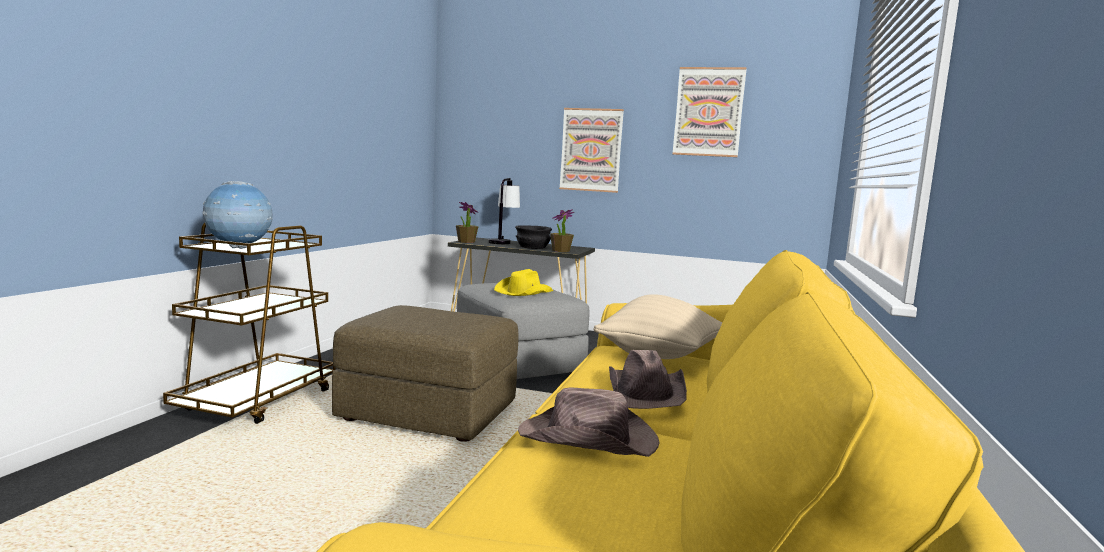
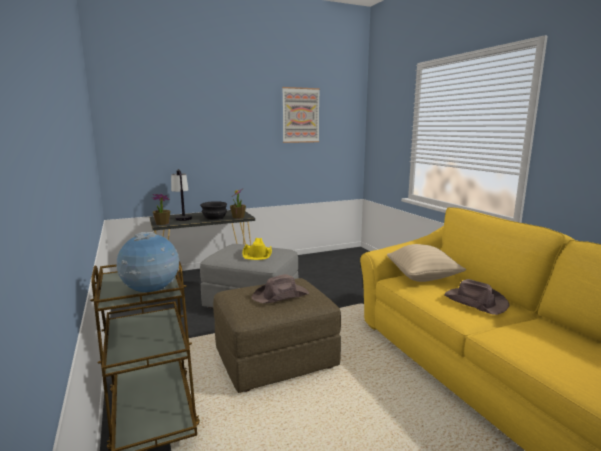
camera: 40 degrees left, 5 degrees up
(589, 439) = (531, 339): brown hat -> brown hat (281, 296)
(591, 150) = (230, 143): picture -> none

